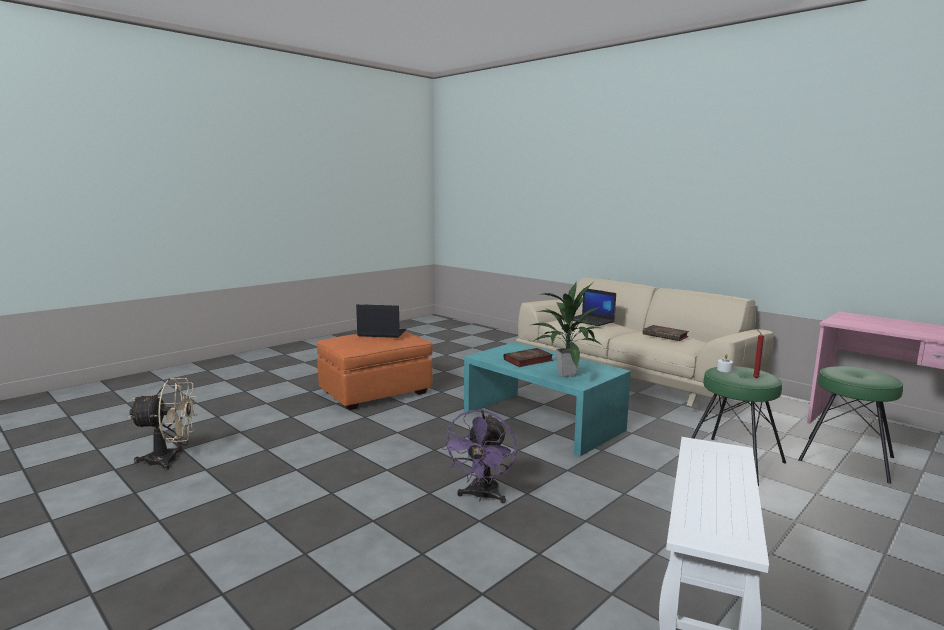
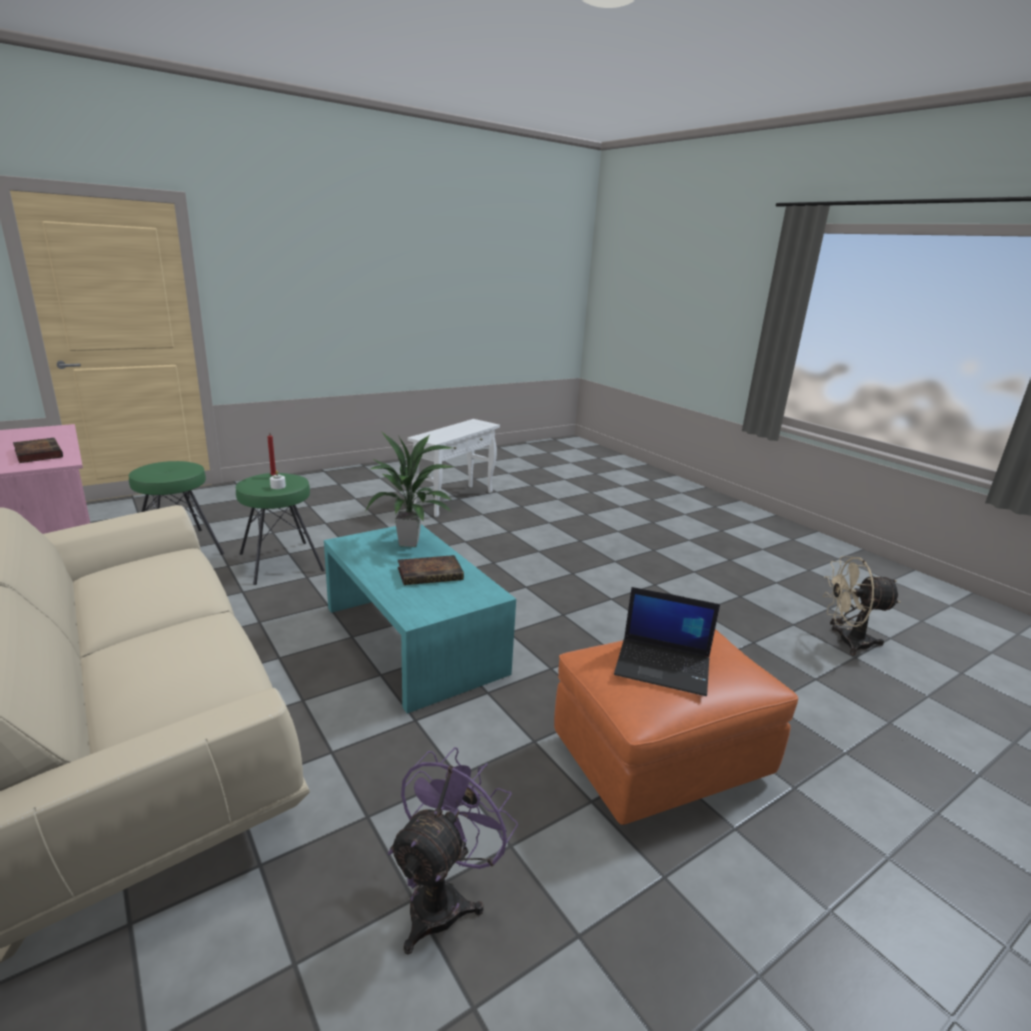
camera: 170 degrees left, 10 degrees up
(482, 496) = (530, 565): purple fan -> purple fan (443, 898)
(591, 321) = (184, 650): laptop -> none
(666, 336) = (161, 571): book -> book (37, 453)

